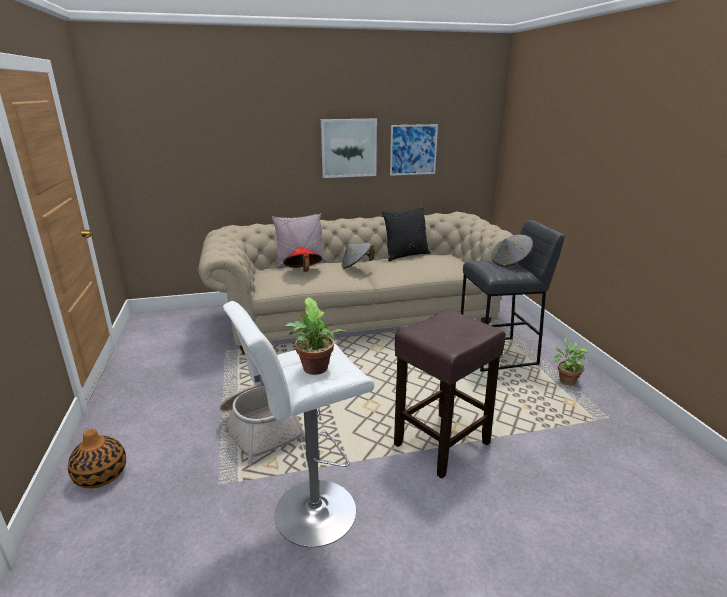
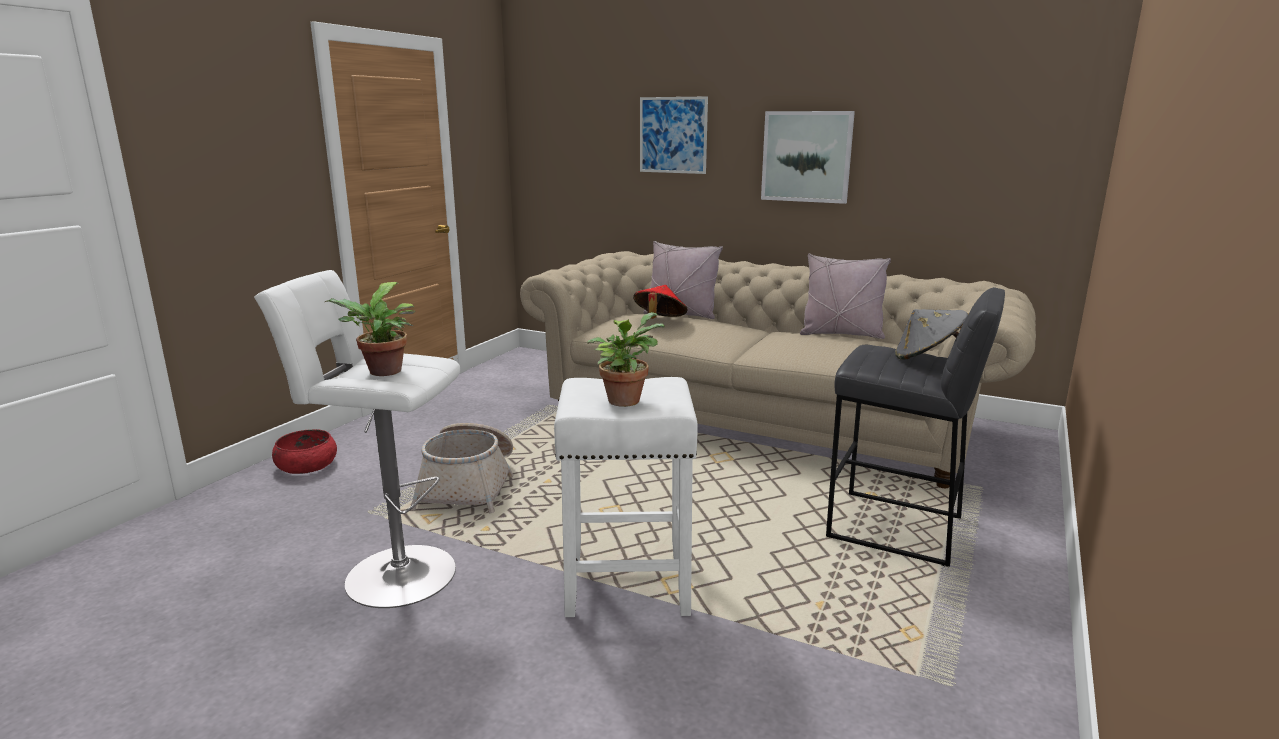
camera: 40 degrees right, 5 degrees down
(101, 475) = (307, 465): vase -> red bowl
(356, 266) = (740, 330): grey hat -> none
(406, 256) = (841, 334): black pillow -> purple pillow
(413, 150) = (918, 165): picture -> picture (673, 135)
(441, 444) = (624, 586): brown stool -> white stool
(565, 380) = (961, 606): potted plant -> potted plant (625, 399)

